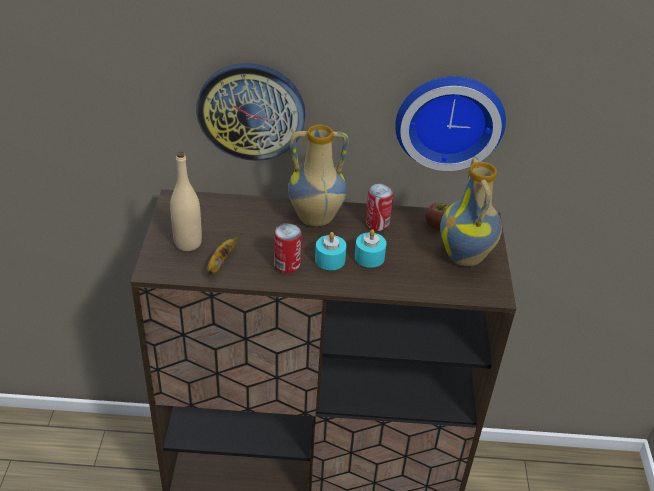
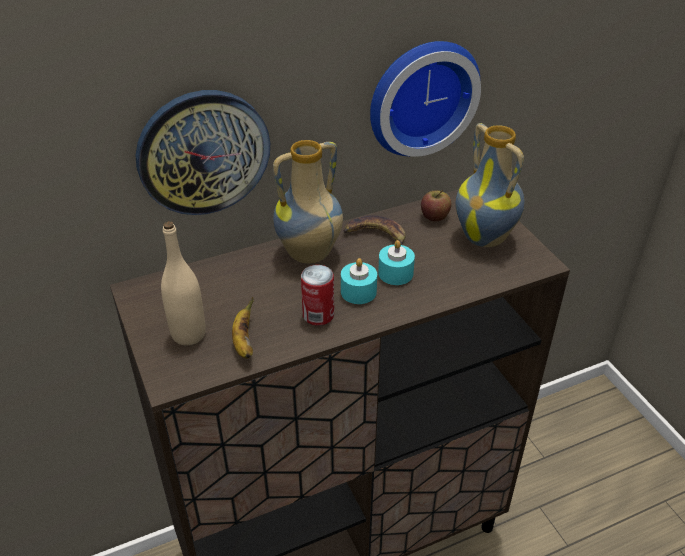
camera: 25 degrees left, 0 degrees up
(377, 223) = (375, 236): can -> banana

